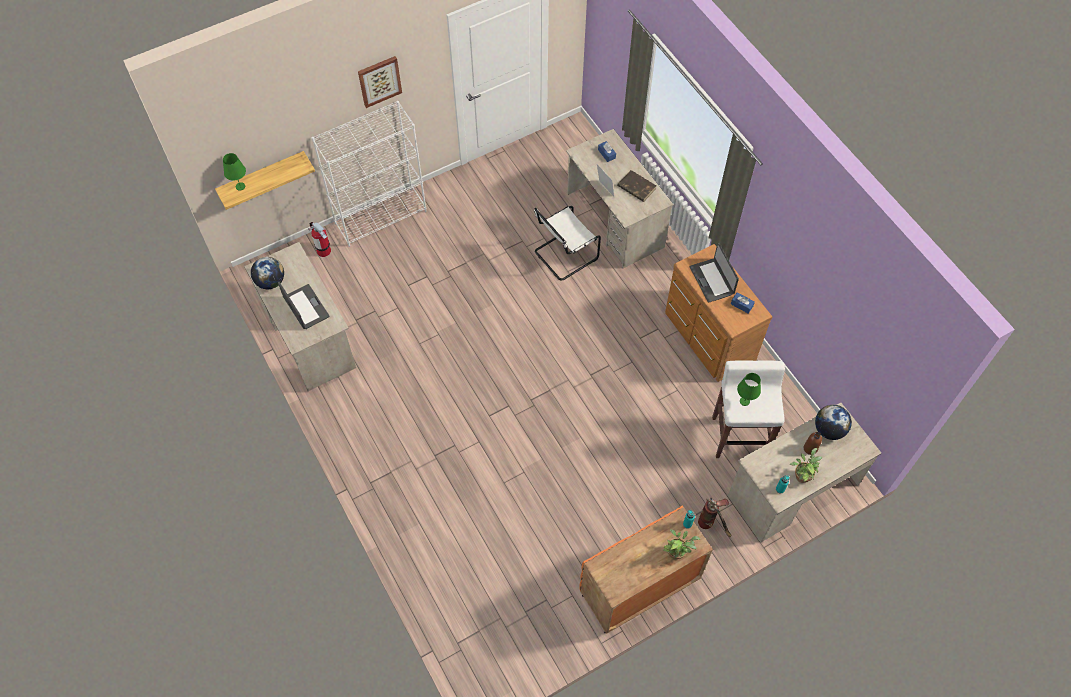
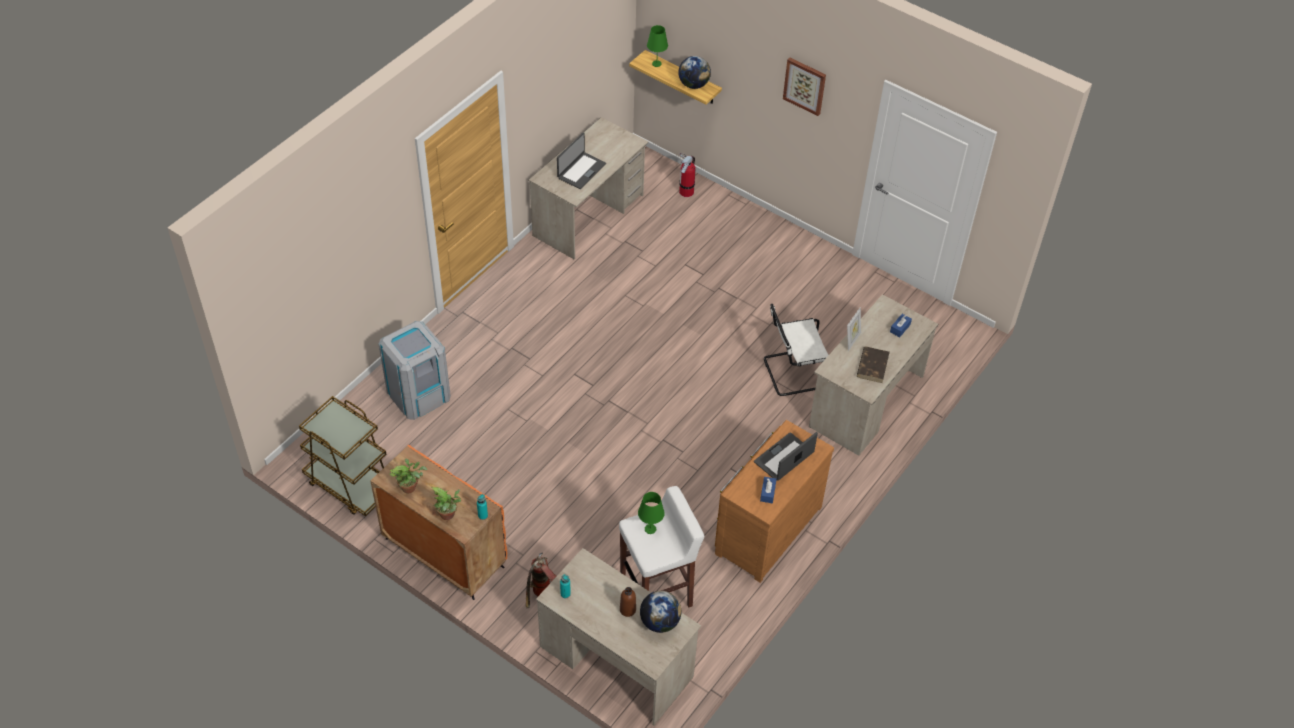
camera: 65 degrees right, 10 degrees down
(270, 281) = (595, 139): globe -> globe (693, 84)
(381, 217) = (750, 217): white bookcase -> none
(451, 553) = (418, 394): none -> grey trash can
(531, 646) = (350, 485): none -> brown cart
(564, 256) = (793, 372): white chair -> white chair turned 45 degrees counterclockwise
(802, 475) = (591, 610): potted plant -> potted plant (410, 487)

